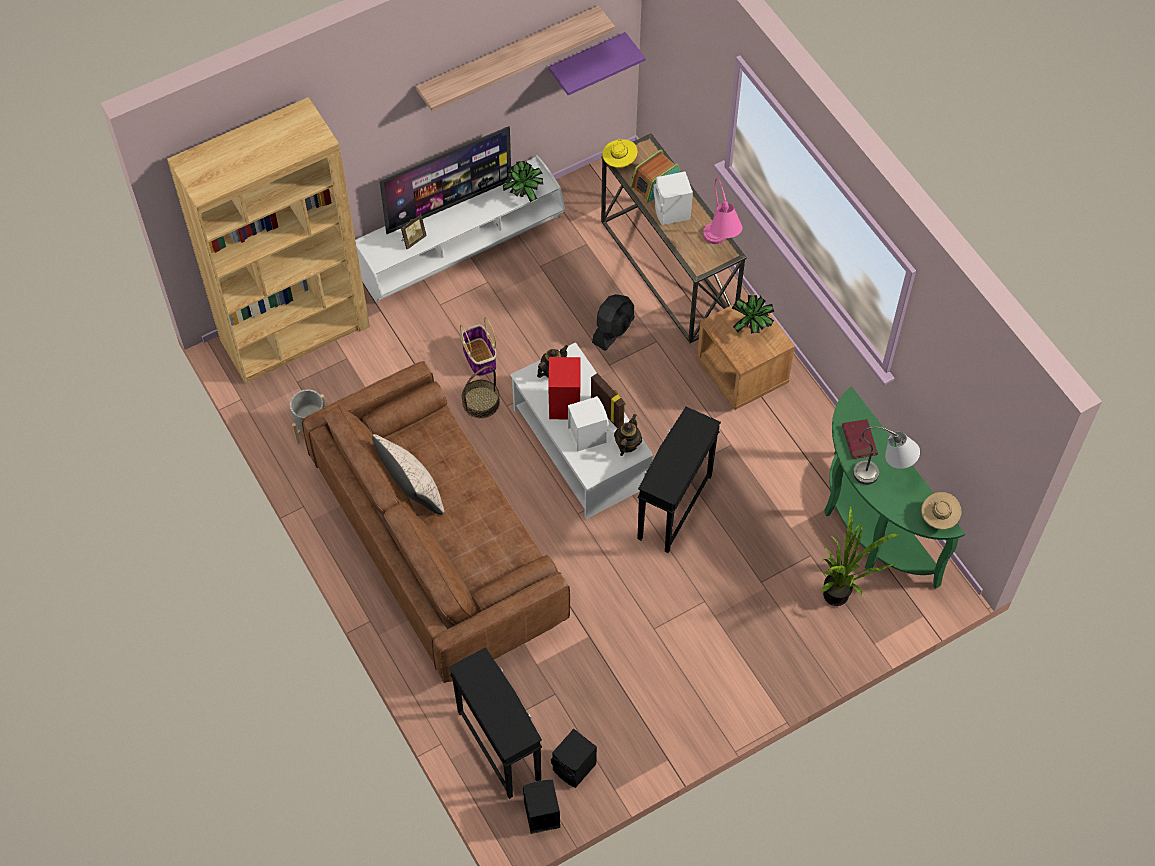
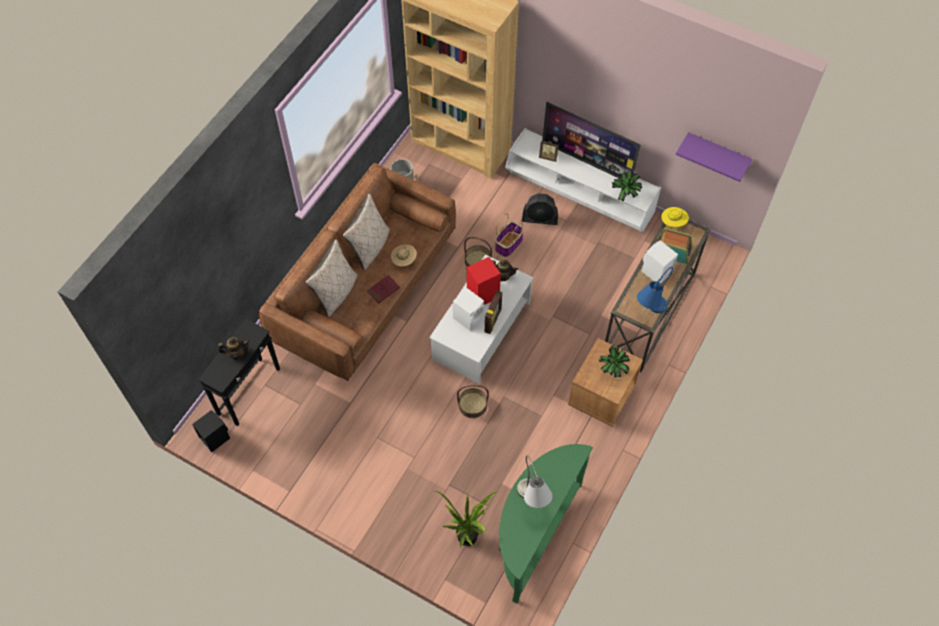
camera: 60 degrees right, 0 degrees up
(455, 561) = (336, 293): none -> beige pillow
(509, 57) = (662, 99): shelf -> none
(575, 768) = (255, 441): black speaker -> none
(613, 330) = (580, 305): black fan -> black fan (540, 218)
(627, 444) = (476, 343): teapot -> teapot (237, 353)
(674, 507) = (472, 405): black side table -> basket
(719, 247) = (649, 312): pink table lamp -> blue table lamp
(859, 440) = (551, 472): red book -> red book (383, 290)
(938, 518) = (521, 555): beige hat -> beige hat (404, 260)

